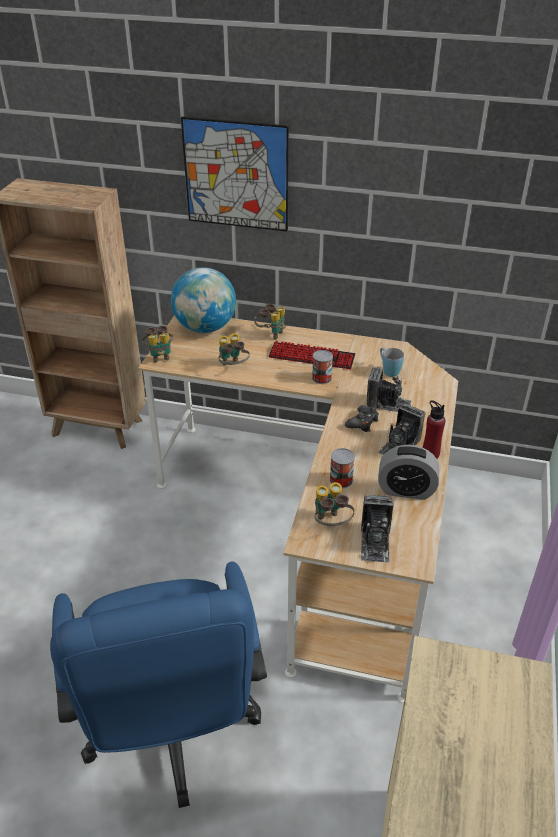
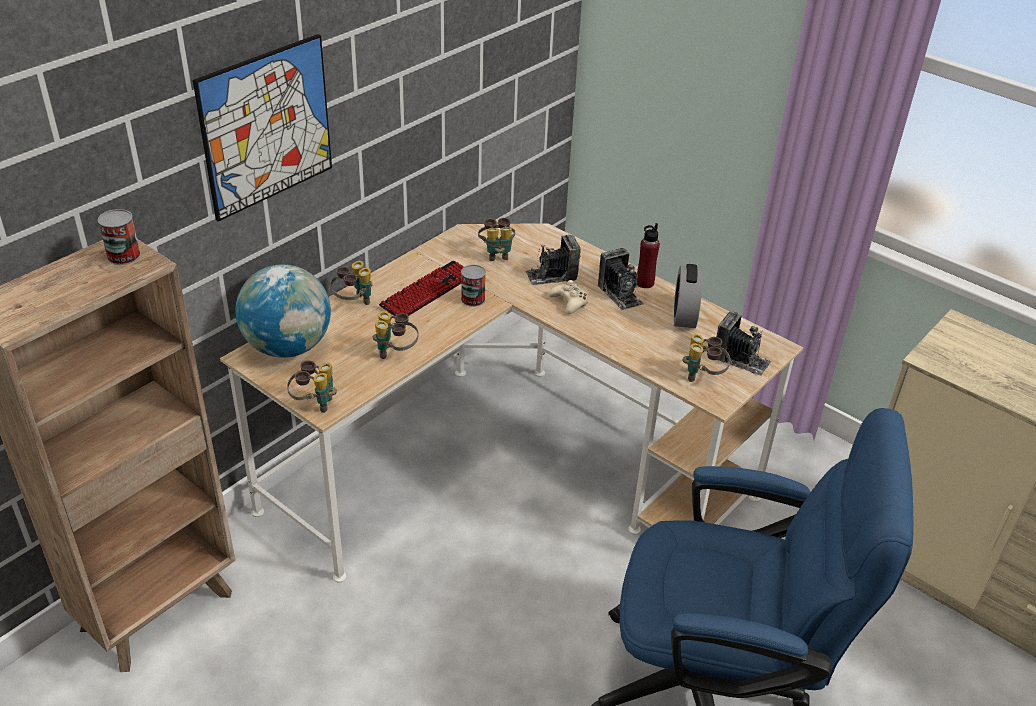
camera: 65 degrees left, 0 degrees up
(341, 480) = (645, 347): can -> can (123, 256)
(362, 423) = (569, 302): black game controller -> beige game controller
(388, 370) = (497, 254): blue mug -> binoculars
(388, 404) = (551, 275): camera -> camera turned 150 degrees counterclockwise
(406, 490) = (684, 316): alarm clock -> alarm clock turned 150 degrees clockwise

